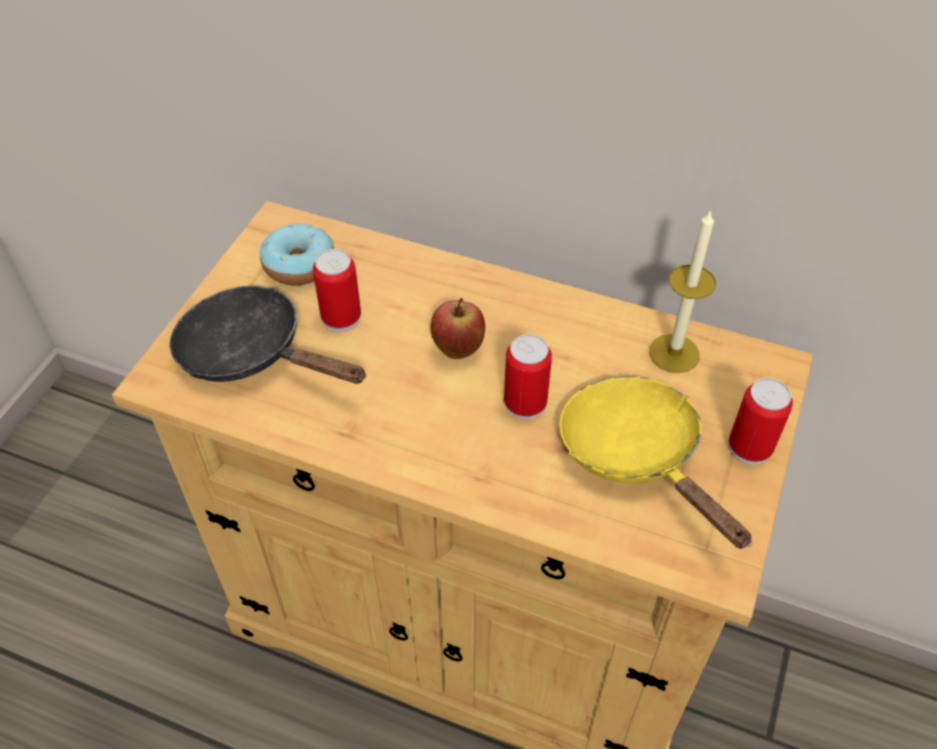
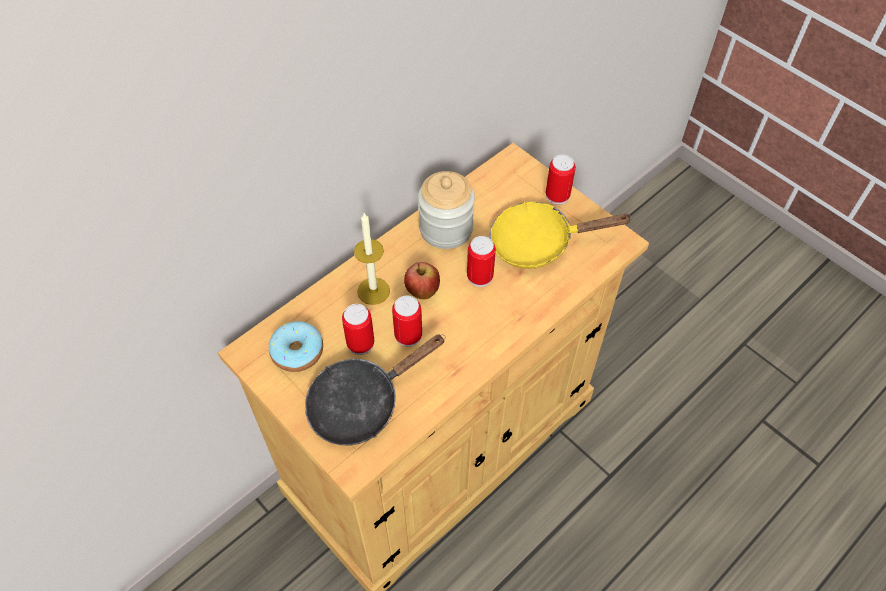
camera: 65 degrees left, 5 degrees up
(379, 360) = (408, 335): none -> can
(585, 335) = (446, 229): none -> jar
(674, 353) = (481, 196): candle -> candle (373, 291)

